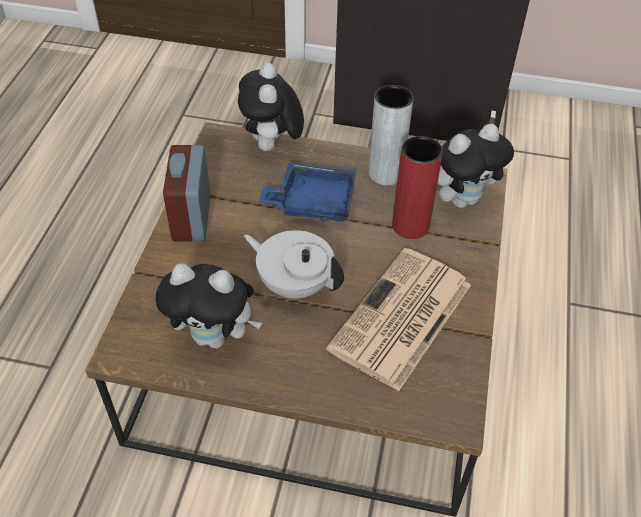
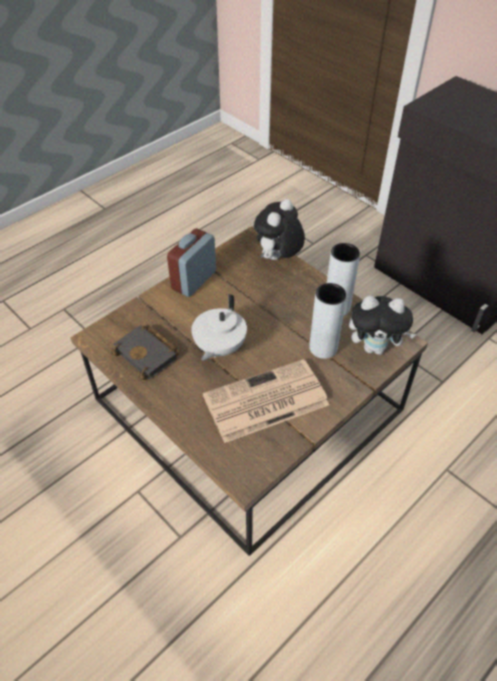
camera: 35 degrees right, 0 degrees up
(215, 337) = (149, 354): plush toy -> black book
(294, 284) = (219, 347): white teapot -> white teapot turned 135 degrees counterclockwise
(312, 202) = (273, 304): blue tray -> none
(410, 225) = (323, 348): red vase -> grey vase

